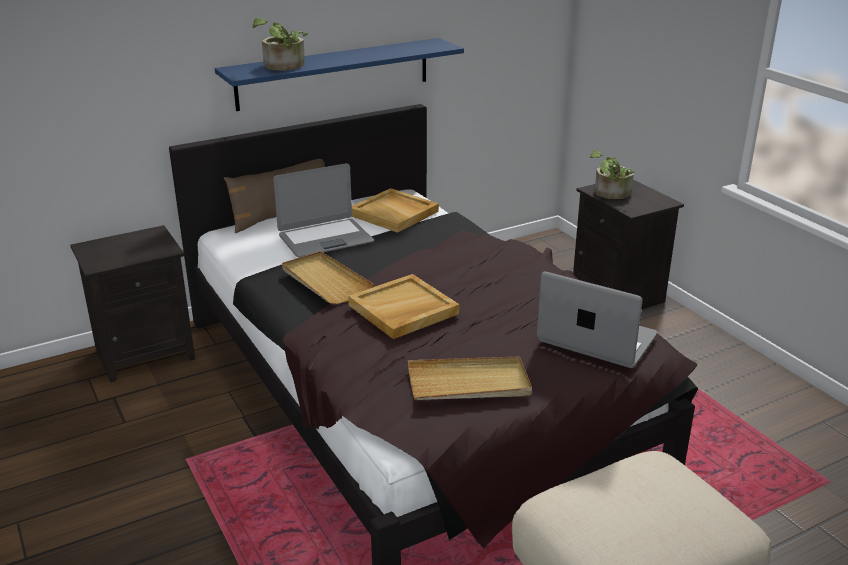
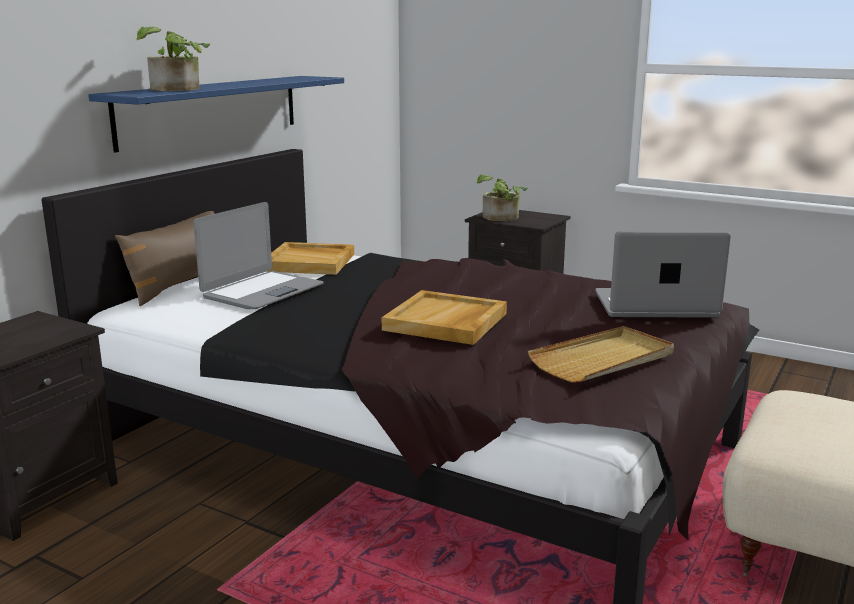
camera: 30 degrees left, 10 degrees down
(325, 281) = (320, 319): beige tray -> none

